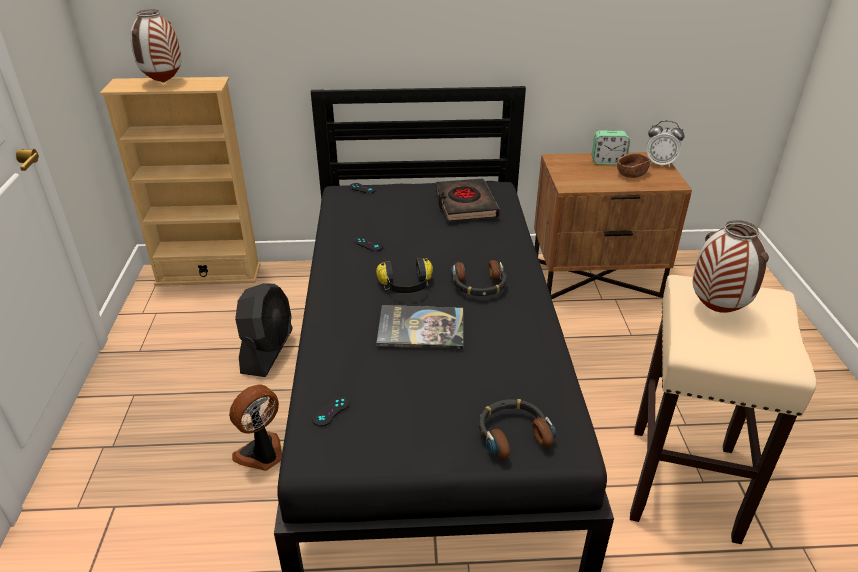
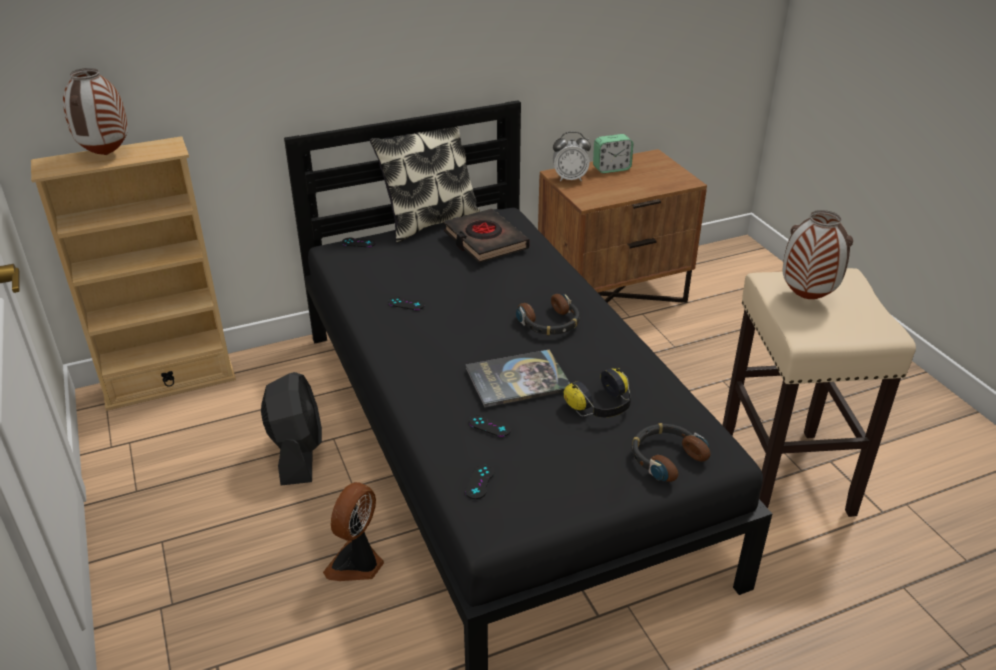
camera: 20 degrees left, 0 degrees up
(371, 363) = (490, 426): none -> black game controller
(406, 286) = (476, 340): headphones -> headphones (602, 406)
(430, 181) = (429, 221): none -> pillow
(631, 174) = (641, 178): brown bowl -> none
(660, 163) = (663, 162): alarm clock -> alarm clock (570, 178)

